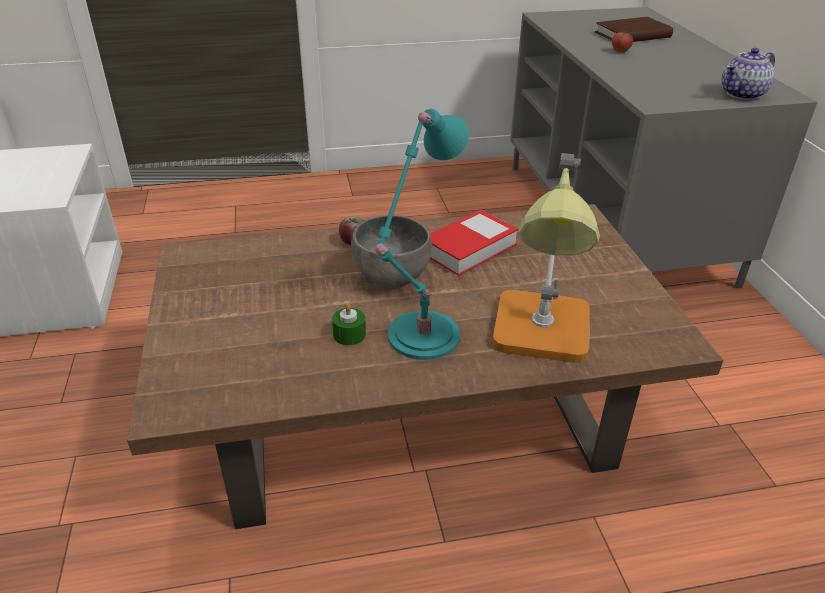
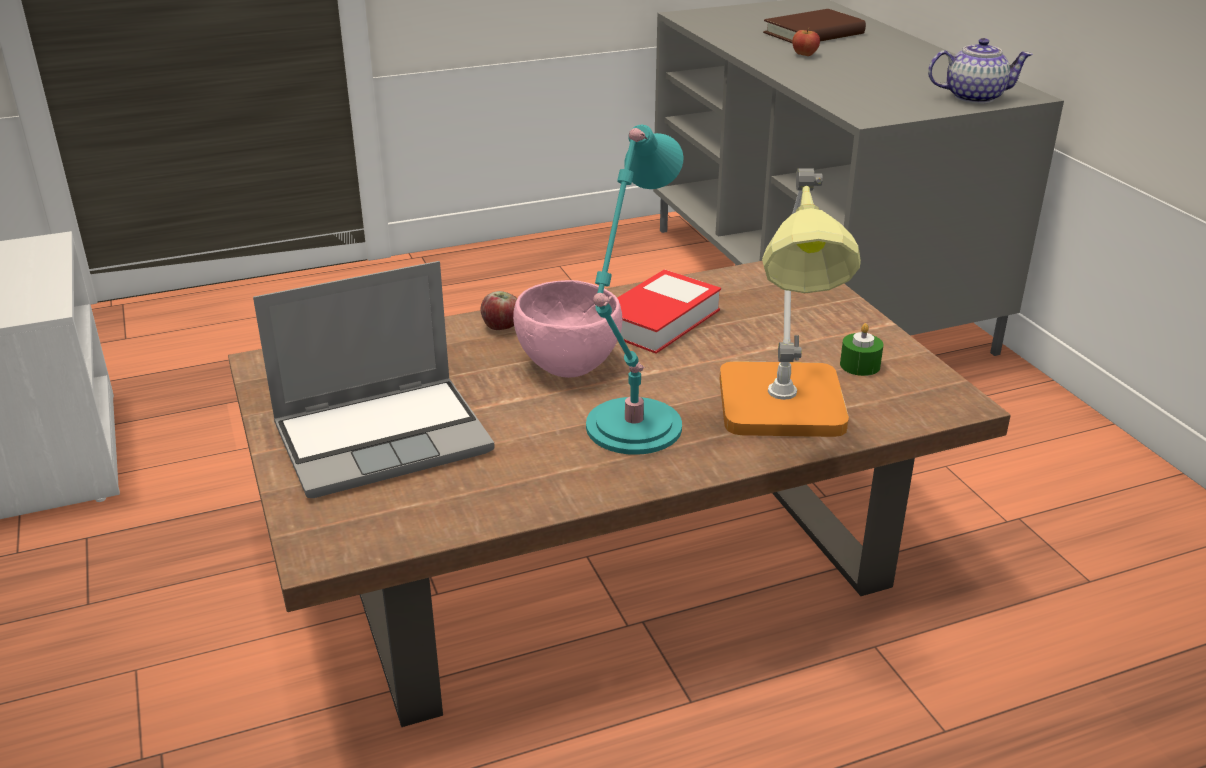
camera: 10 degrees left, 5 degrees down
(242, 322) = (384, 437): none -> laptop
(349, 334) = (536, 436): green candle -> green candle (860, 365)
(392, 279) = (569, 365): grey bowl -> pink bowl
(743, 94) = (973, 97): teapot -> teapot turned 135 degrees counterclockwise

